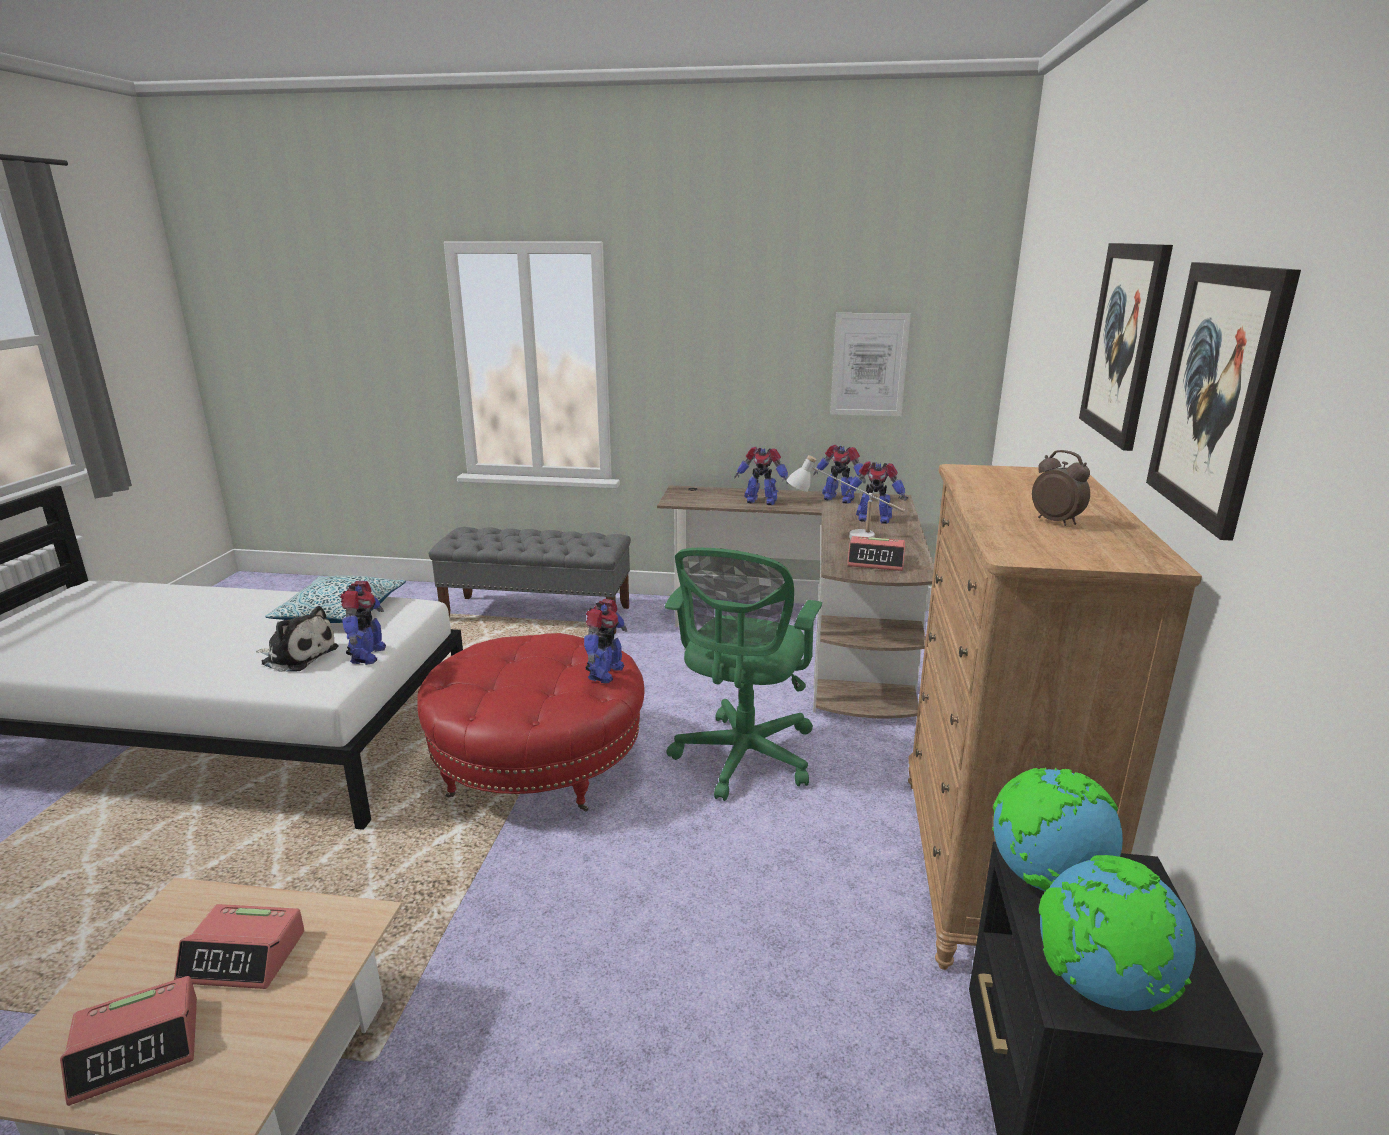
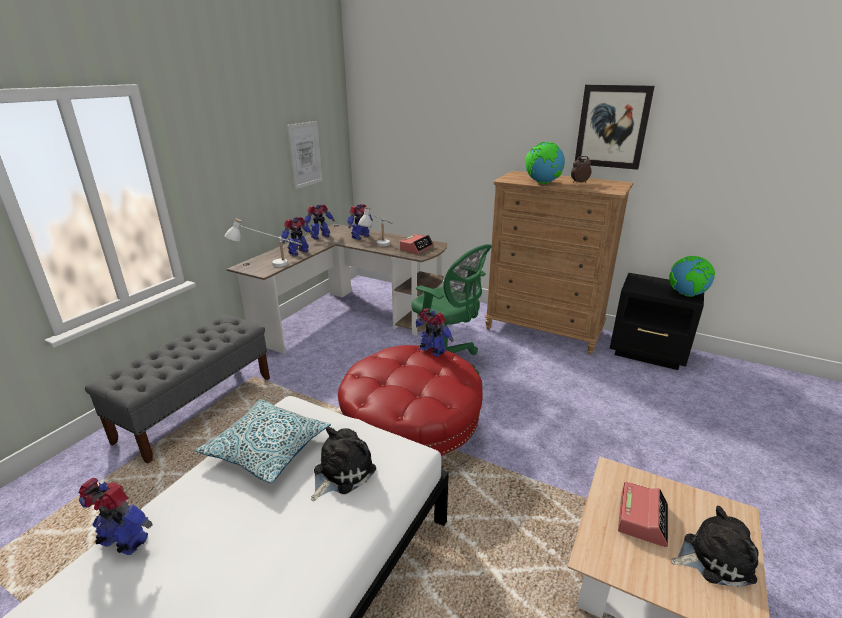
camera: 70 degrees left, 5 degrees up
(138, 1049) = (713, 558): alarm clock -> plush toy
(367, 655) = (368, 432): toy robot -> toy robot (124, 542)
(697, 498) = (268, 265): none -> white table lamp
(1044, 879) = (641, 288): globe -> globe (542, 183)
(1124, 342) = (523, 117): picture -> none

